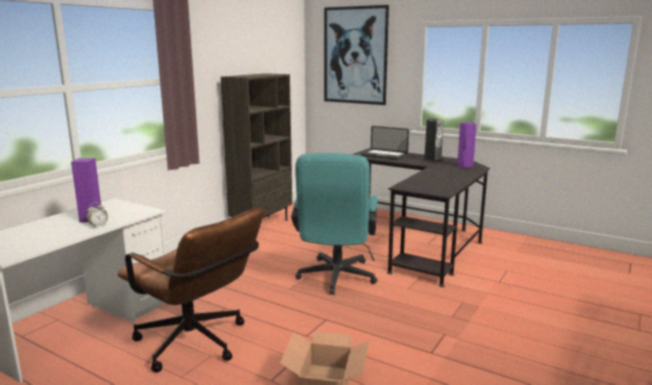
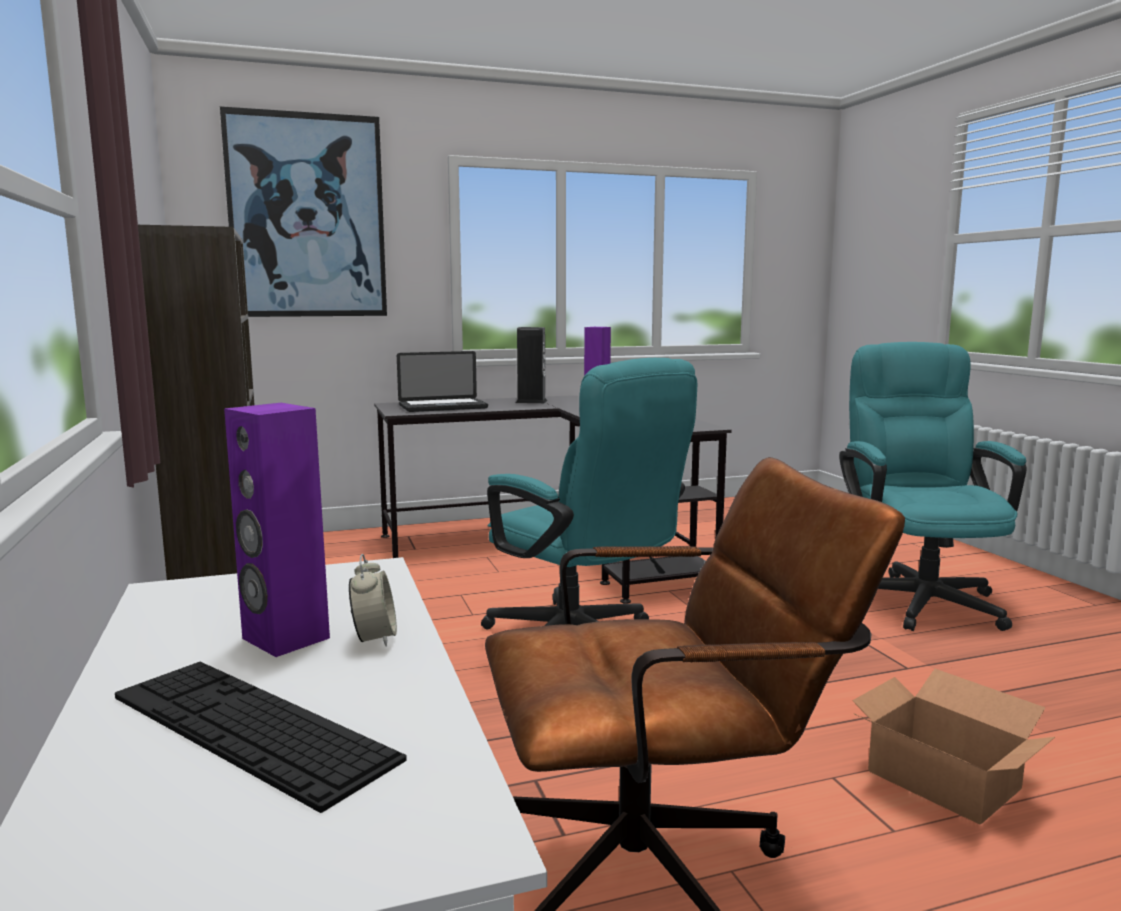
camera: 50 degrees left, 5 degrees down
(42, 231) = (250, 727): none -> keyboard
(540, 336) = (918, 597): none -> turquoise office chair

